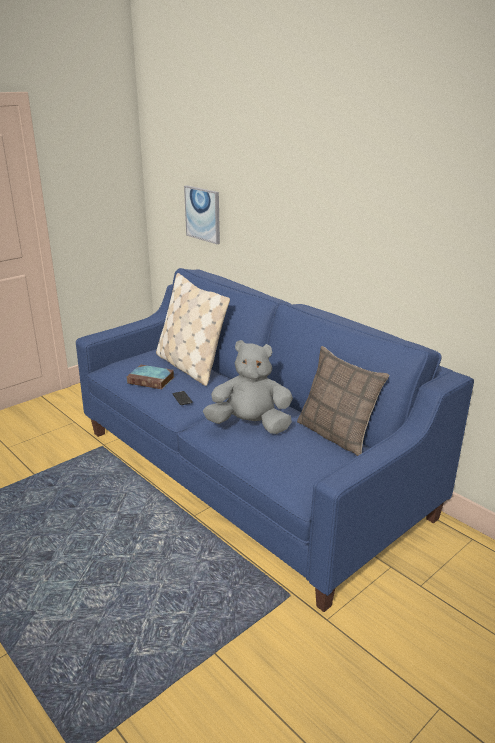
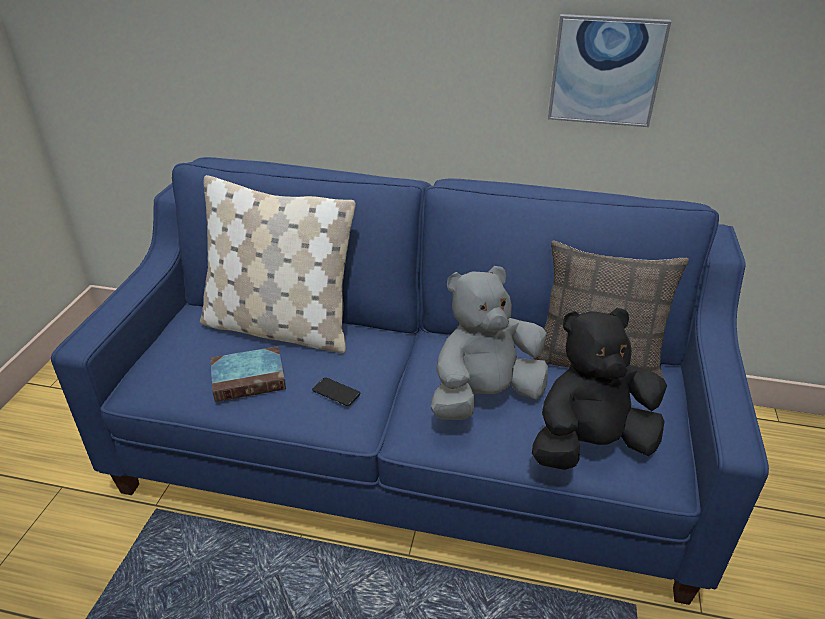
camera: 35 degrees left, 10 degrees up
(203, 214) = (173, 56): picture -> picture (605, 71)
(278, 463) = (590, 444): none -> black plush toy

